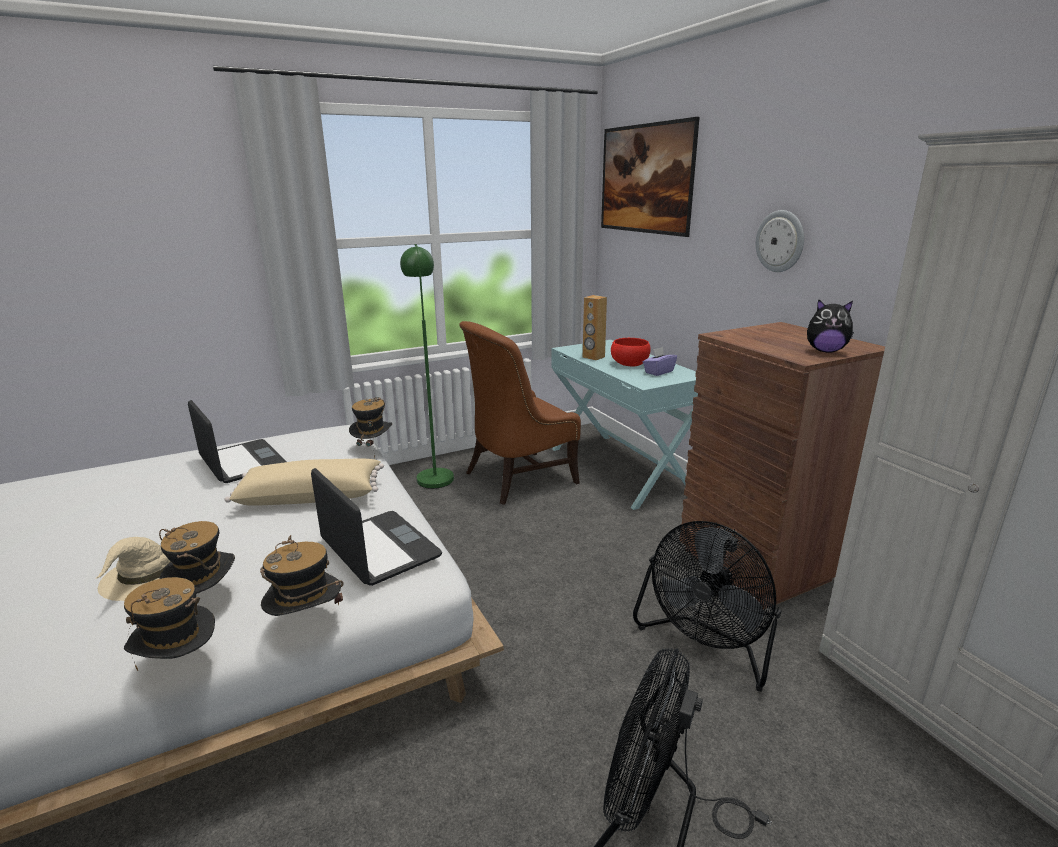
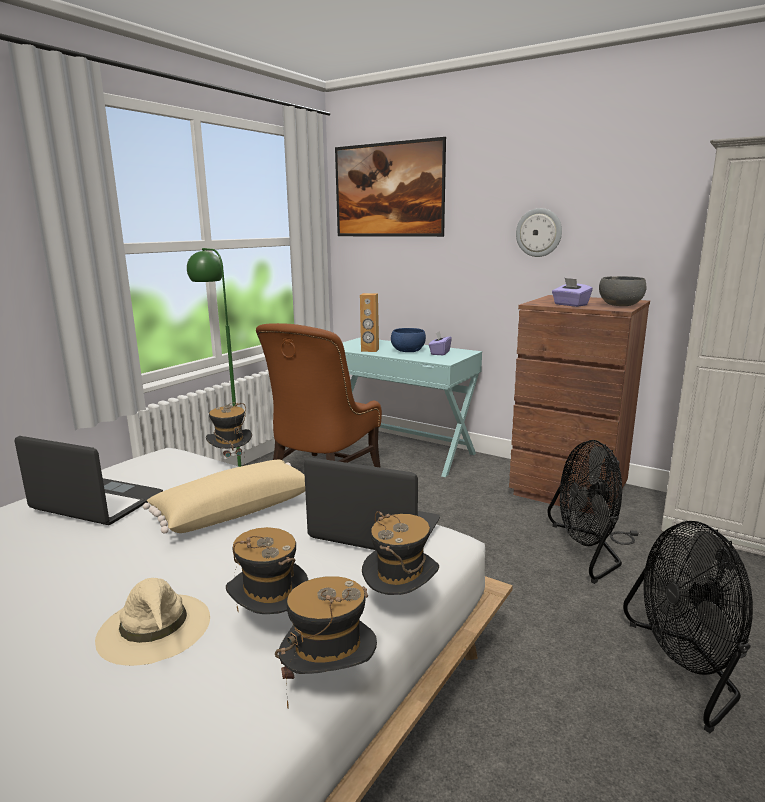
camera: 30 degrees left, 5 degrees down
(629, 364) = (408, 351): red bowl -> blue bowl
(703, 640) = (591, 549): black fan -> black fan turned 75 degrees clockwise
(758, 342) = (570, 305): none -> purple tissue box
(825, 351) = (620, 305): plush toy -> grey bowl

